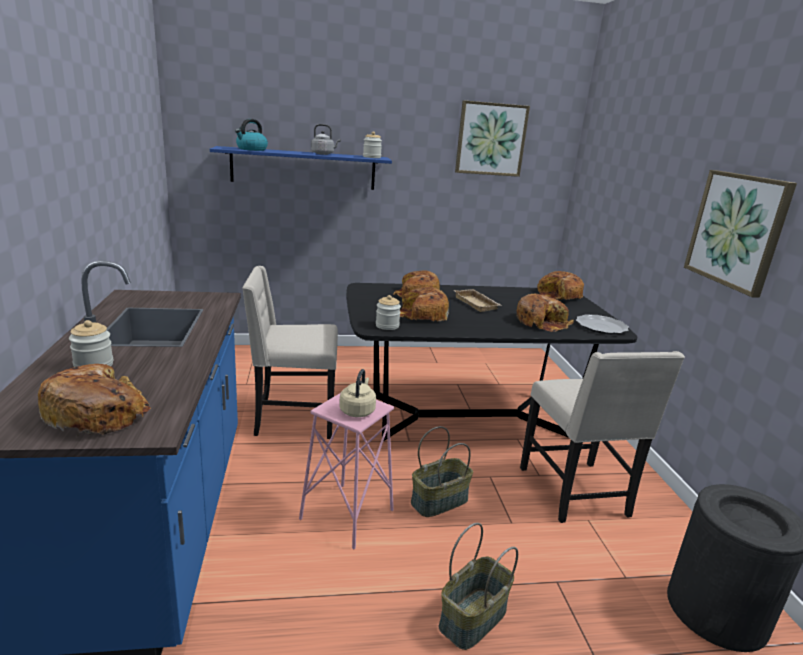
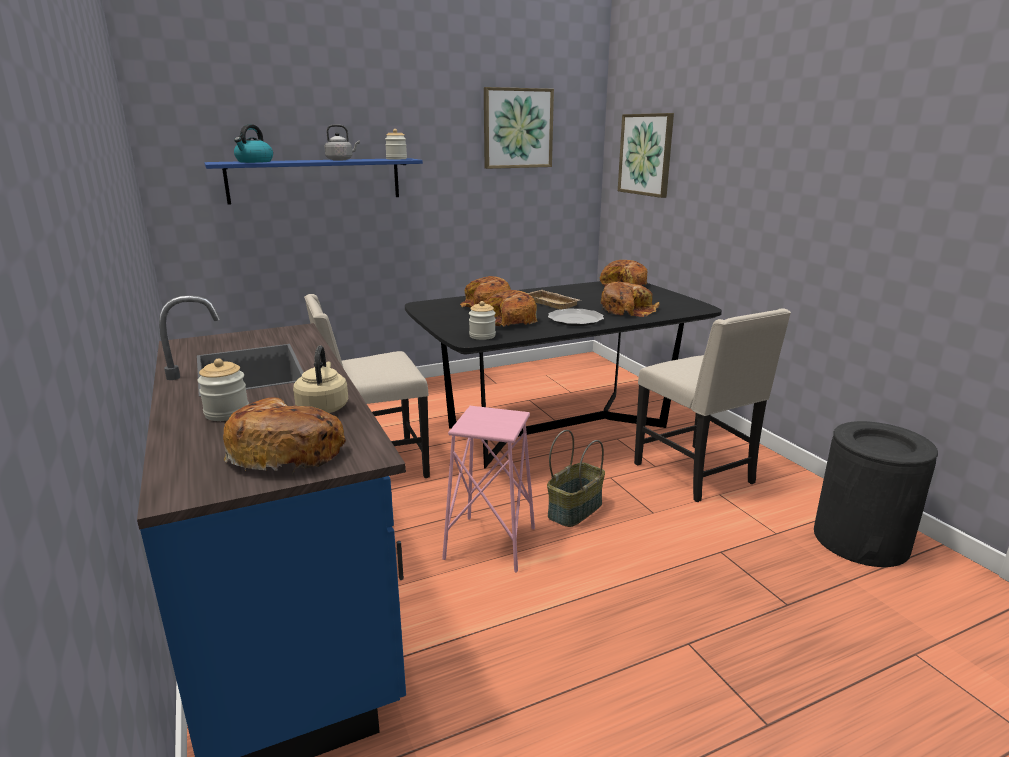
camera: 15 degrees left, 0 degrees up
(358, 410) = (497, 422): beige kettle -> beige kettle (323, 407)
(473, 619) = (665, 602): basket -> none
(601, 327) = (683, 306): plate -> plate (575, 320)
(737, 230) = (807, 187): picture -> picture (646, 154)

